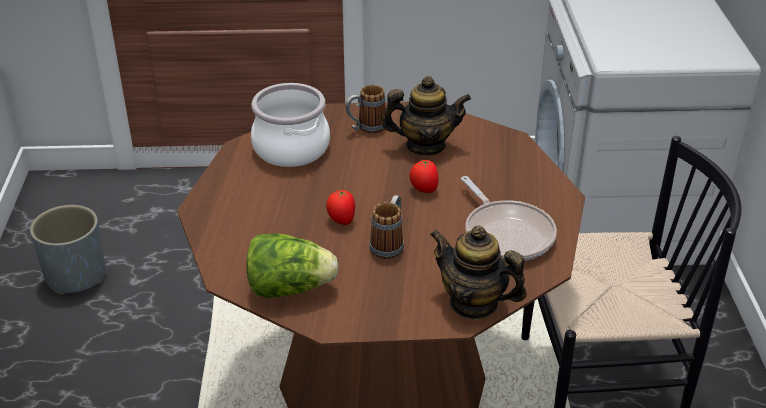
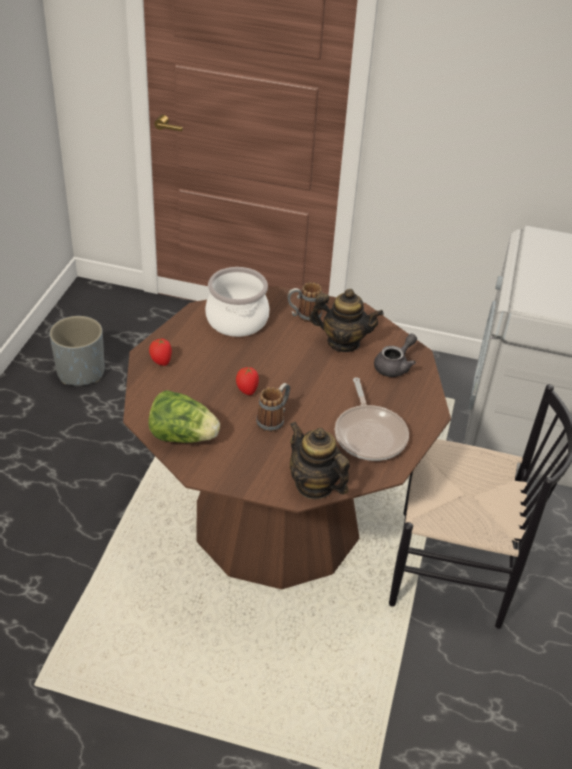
camera: 15 degrees right, 5 degrees up
(423, 190) = (323, 380): tomato -> tomato (161, 362)
(495, 157) = (395, 366): none -> grey teapot

